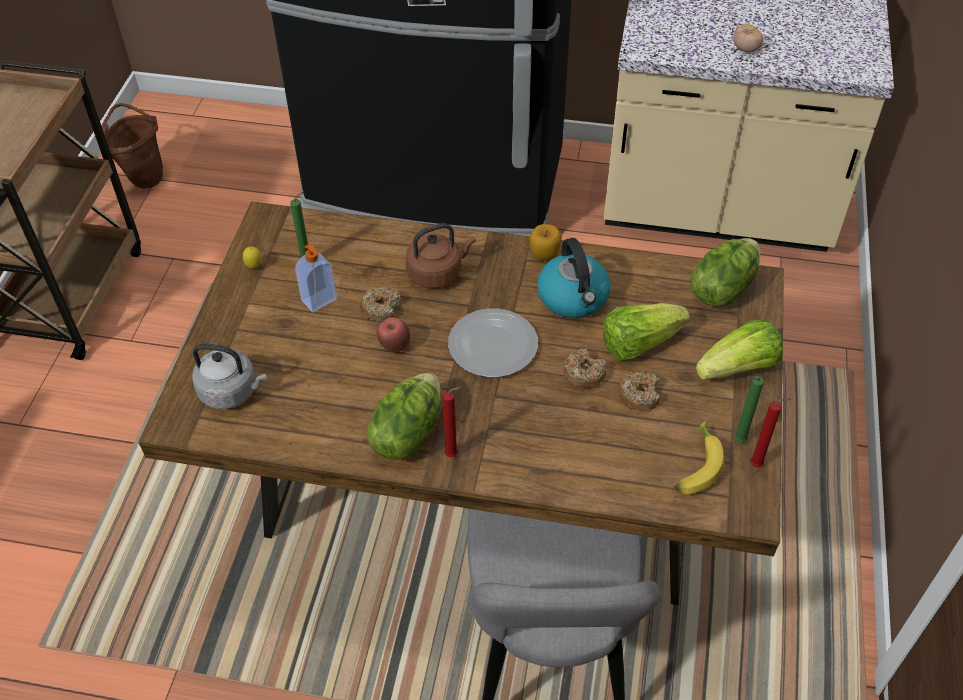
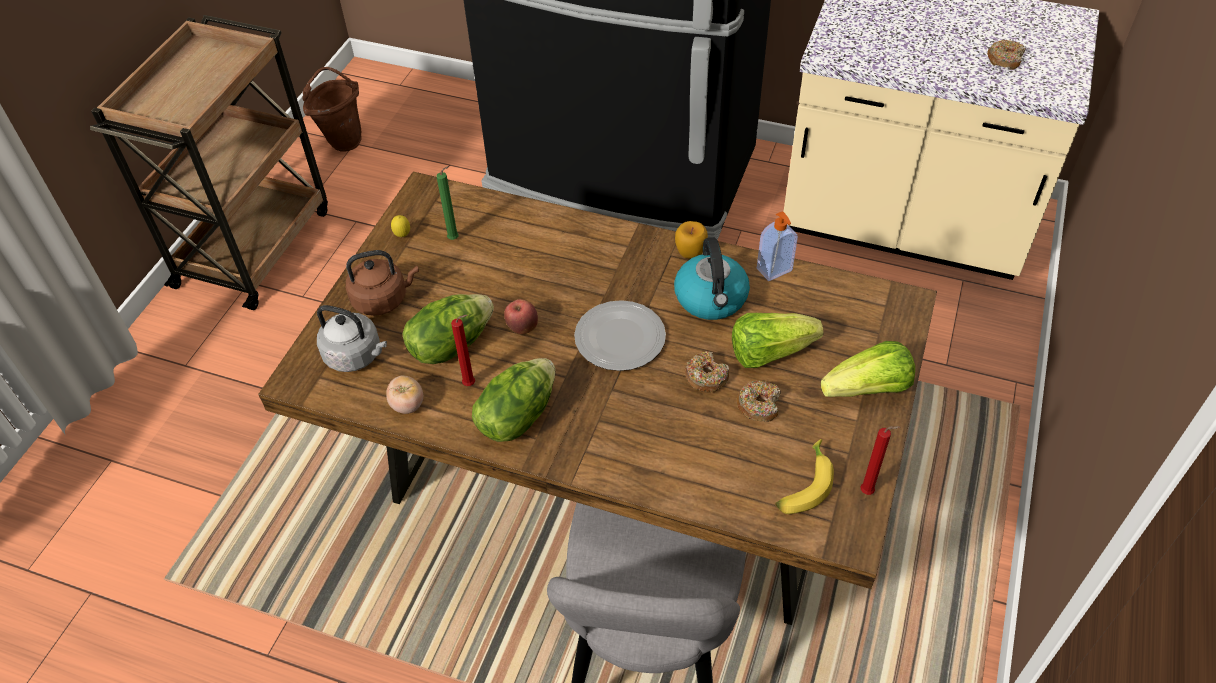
camera: 10 degrees right, 0 degrees up
(320, 301) = (458, 275): soap dispenser -> soap dispenser (775, 270)
(381, 309) = (517, 289): donut -> donut (1004, 59)
(437, 273) = (579, 260): brown kettle -> brown kettle (383, 299)
(453, 455) = (558, 443): red candle -> red candle (471, 384)
(721, 288) = (867, 305): lettuce -> lettuce (450, 344)
(738, 441) = (852, 465): green candle -> none
(745, 49) = (935, 61): tomato -> tomato (407, 405)

